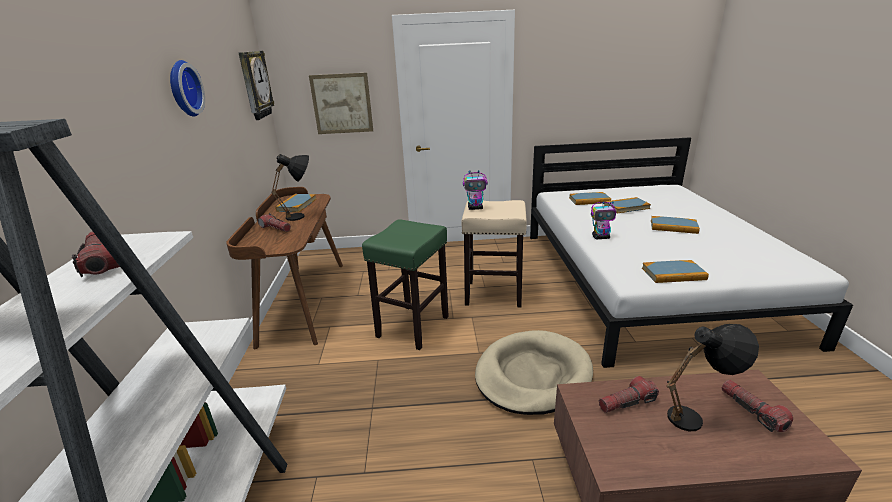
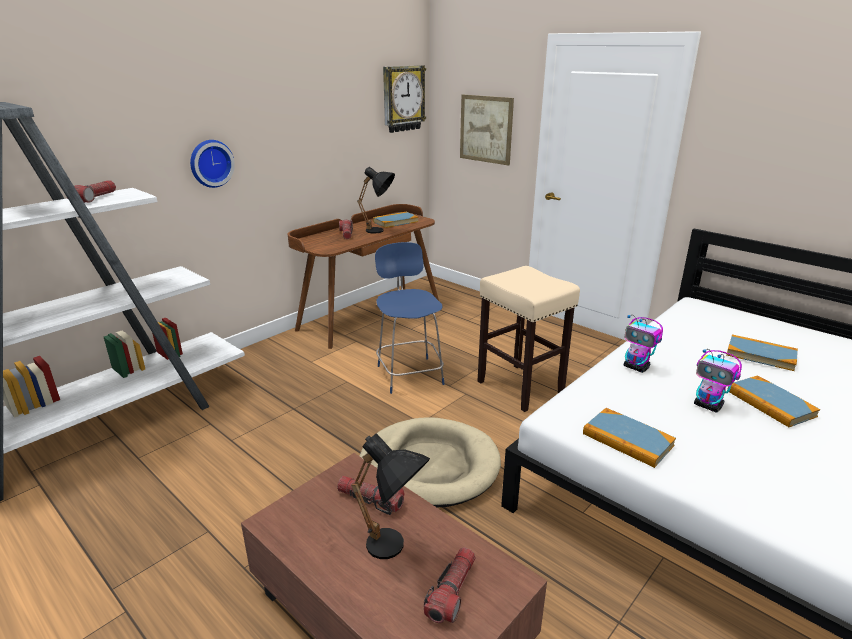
camera: 45 degrees right, 0 degrees up
(182, 89) = (280, 96): wall clock -> wall clock (210, 163)
(413, 326) = (409, 373): green stool -> blue chair
(475, 208) = (511, 274): toy robot -> toy robot (708, 406)
(589, 200) = (727, 328): book -> none

